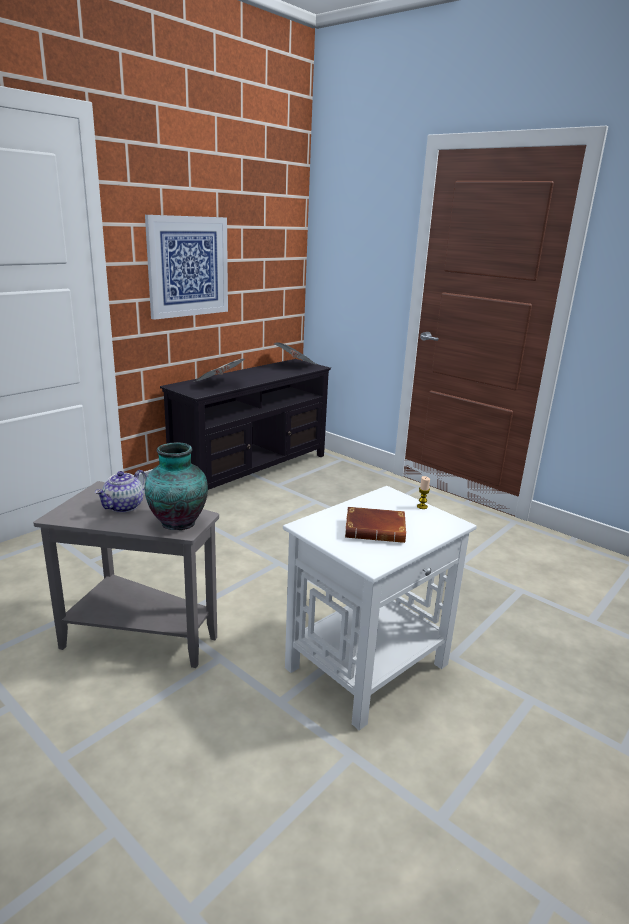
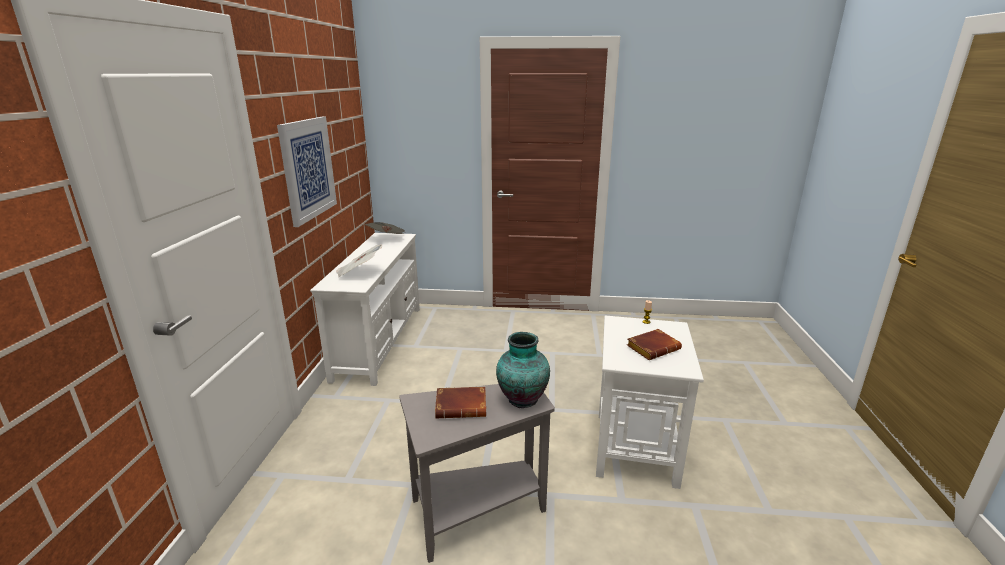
camera: 35 degrees left, 0 degrees up
(124, 507) = (462, 406): teapot -> brown book
(251, 471) = (379, 342): black tv stand -> white tv stand

